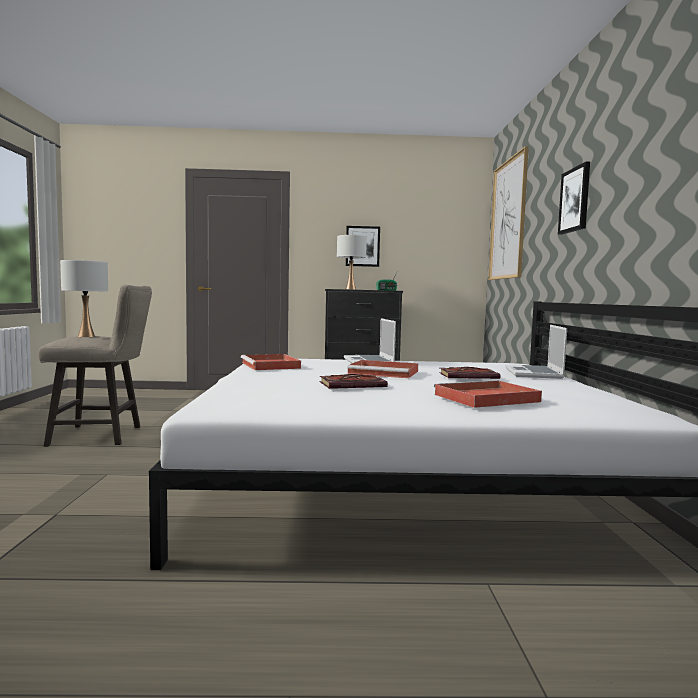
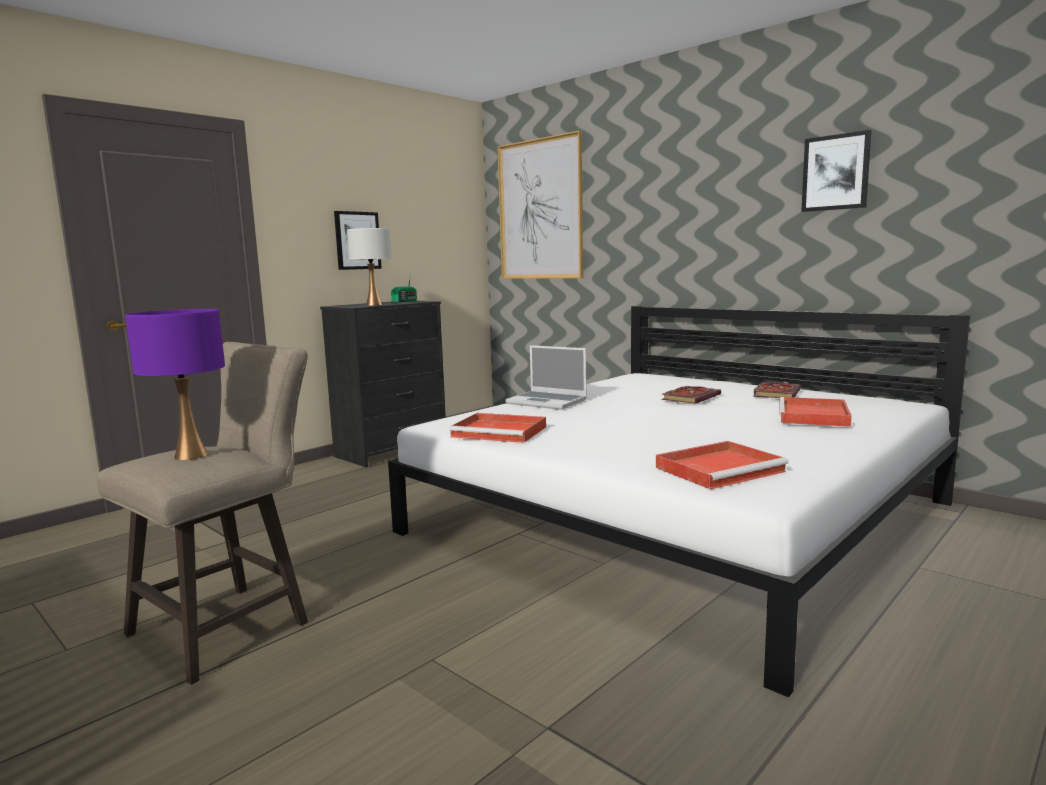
camera: 45 degrees left, 5 degrees up
(86, 336) = (190, 455): white table lamp -> purple table lamp
(353, 385) = (685, 431): book -> book (776, 393)
(385, 372) = (631, 411): red tray -> red tray (720, 469)
(534, 373) = (703, 382): laptop -> none
(575, 200) = (693, 205): picture -> picture (836, 172)

